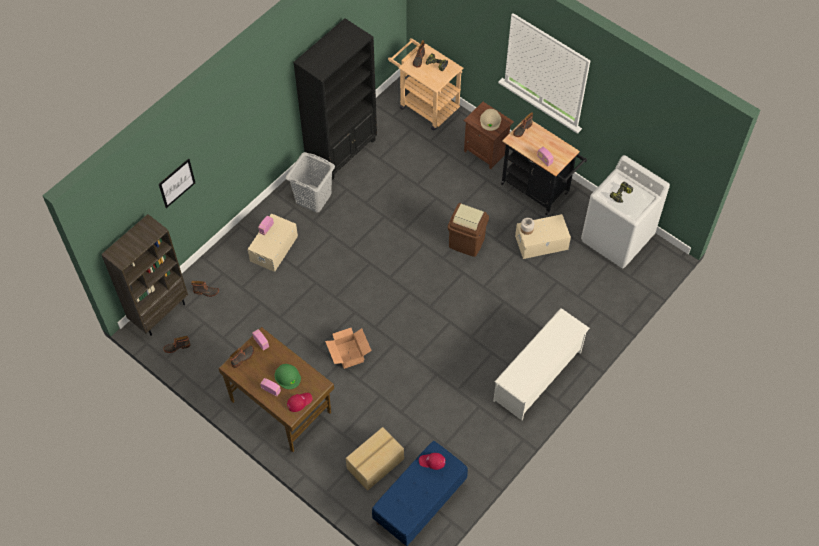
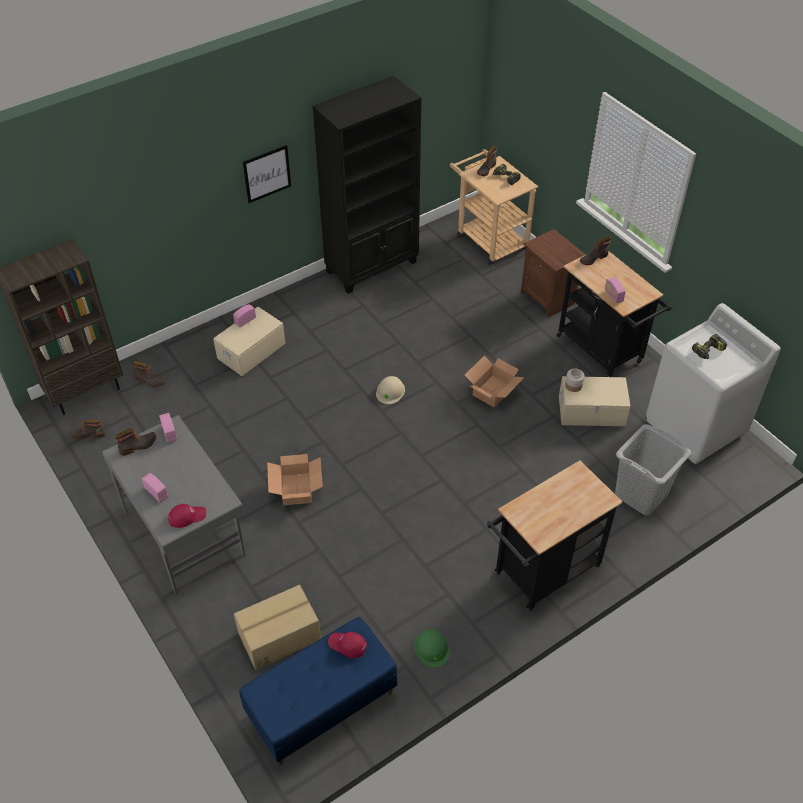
camera: 15 degrees right, 10 degrees down
(176, 183) = (123, 213): picture -> picture (267, 174)
(281, 406) = (185, 532): brown desk -> grey desk
(287, 376) = (185, 481): green hard hat -> green hard hat (432, 648)
(313, 198) = (320, 307): grey laundry basket -> grey laundry basket (641, 494)
(467, 242) = (493, 391): brown trash can -> cardboard box
(490, 120) = (557, 249): beige hard hat -> beige hard hat (390, 391)
(538, 376) = (542, 573): white shoe rack -> black cart

